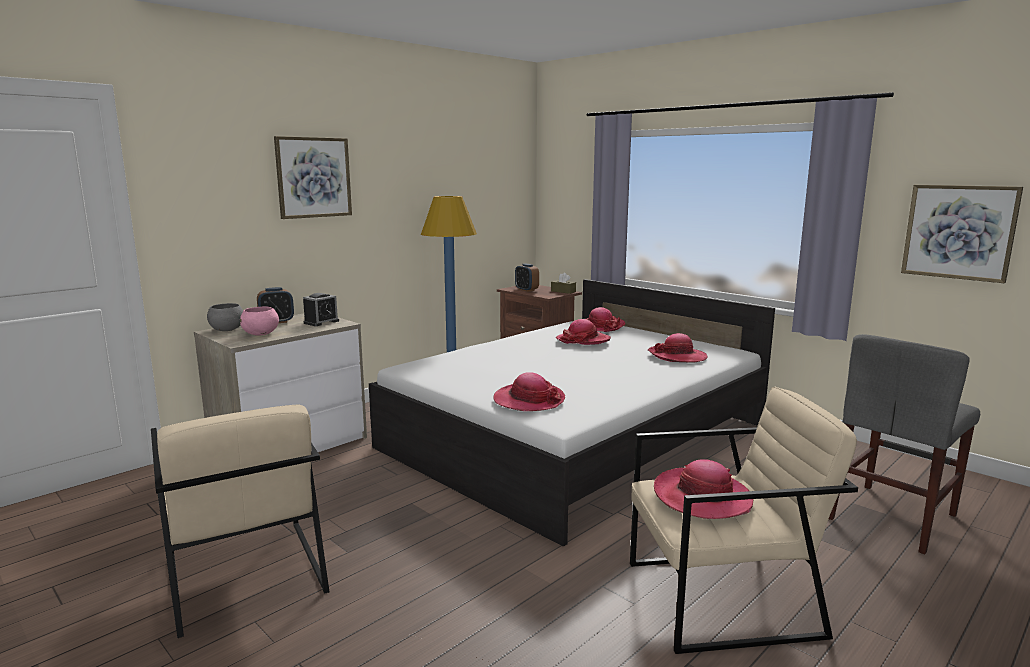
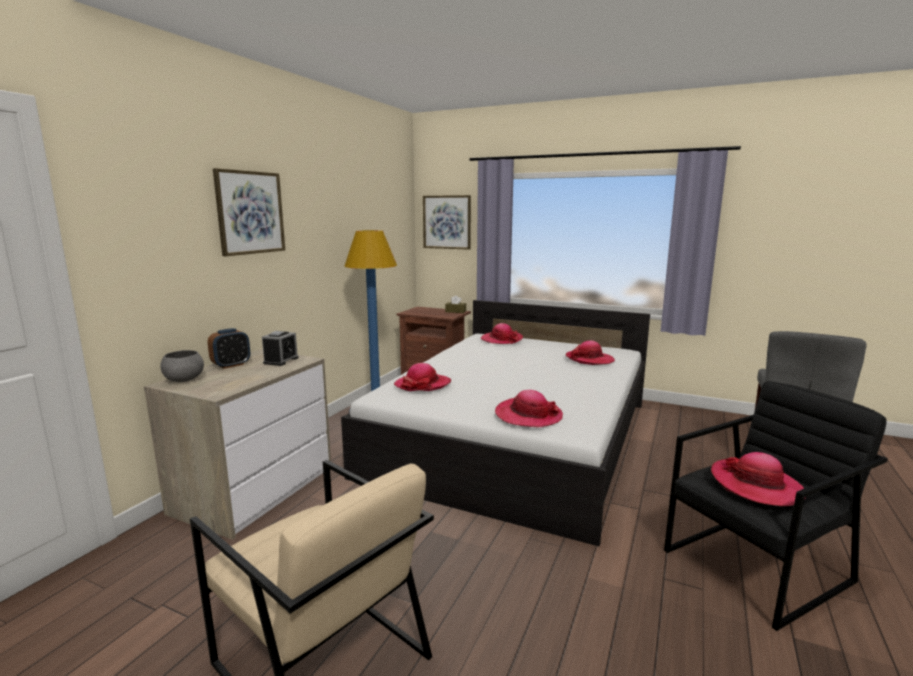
camera: 20 degrees left, 0 degrees up
(261, 334) = (231, 381): pink bowl -> none
(526, 290) = (423, 312): alarm clock -> none
(583, 340) = (503, 353): hat -> hat (423, 385)
(723, 599) = (757, 566): beige armchair -> black armchair
(959, 232) = (785, 250): picture -> picture (447, 222)

